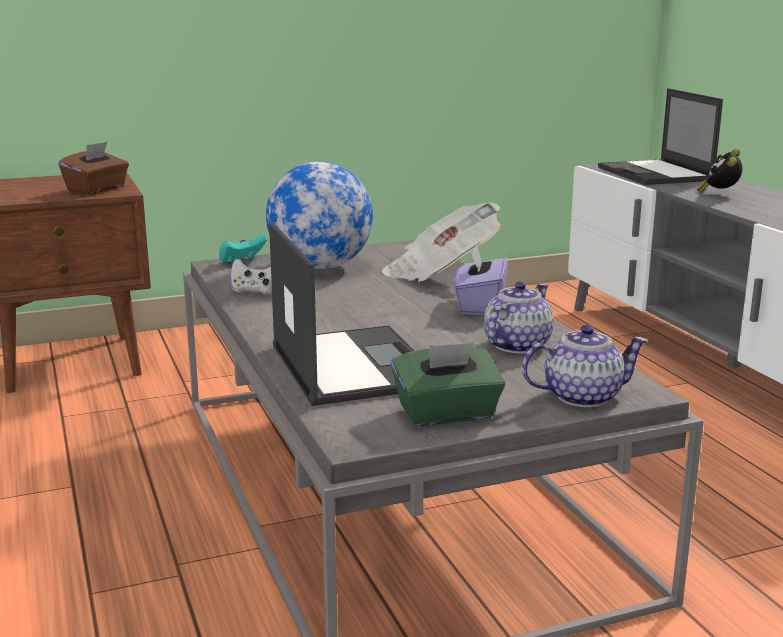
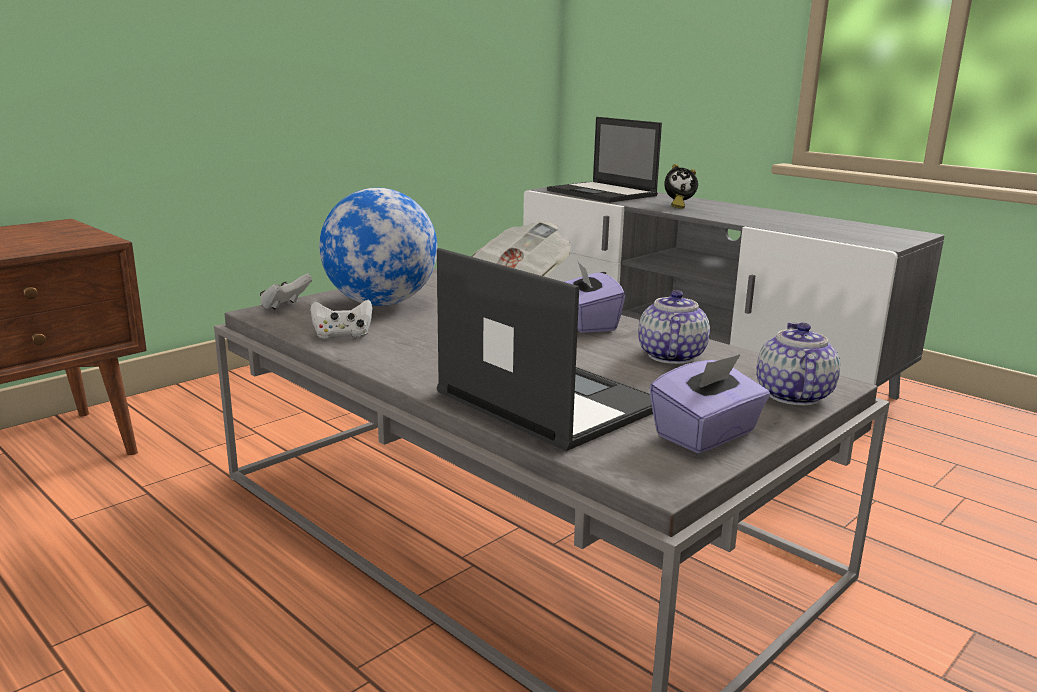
camera: 25 degrees left, 0 degrees up
(97, 189) = (64, 240): brown tissue box -> none
(241, 261) = (285, 306): turquoise game controller -> white game controller
(447, 414) = (706, 435): green tissue box -> purple tissue box
(581, 396) = (792, 396): teapot -> teapot turned 45 degrees counterclockwise
(719, 194) = (678, 206): alarm clock -> alarm clock turned 90 degrees counterclockwise

